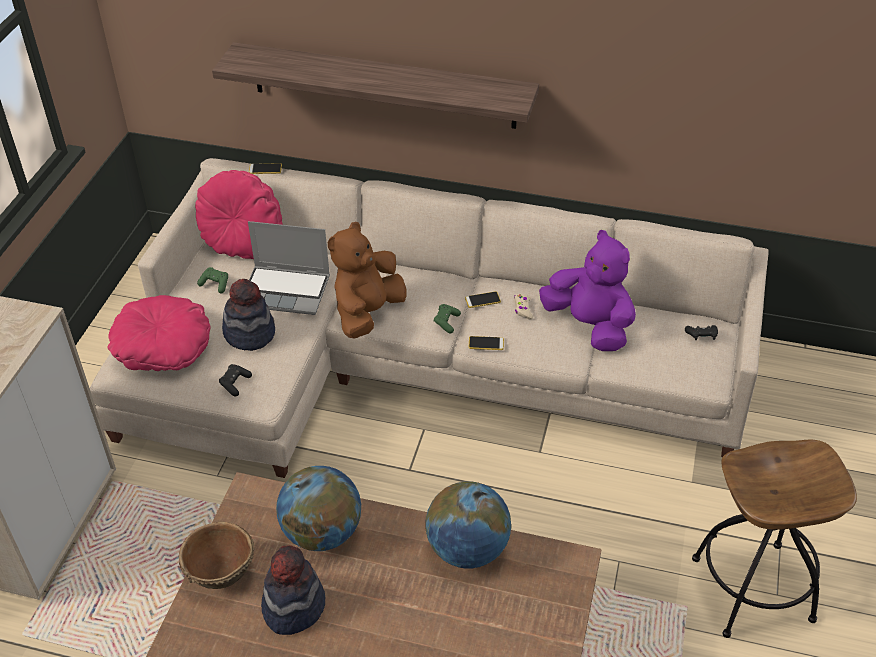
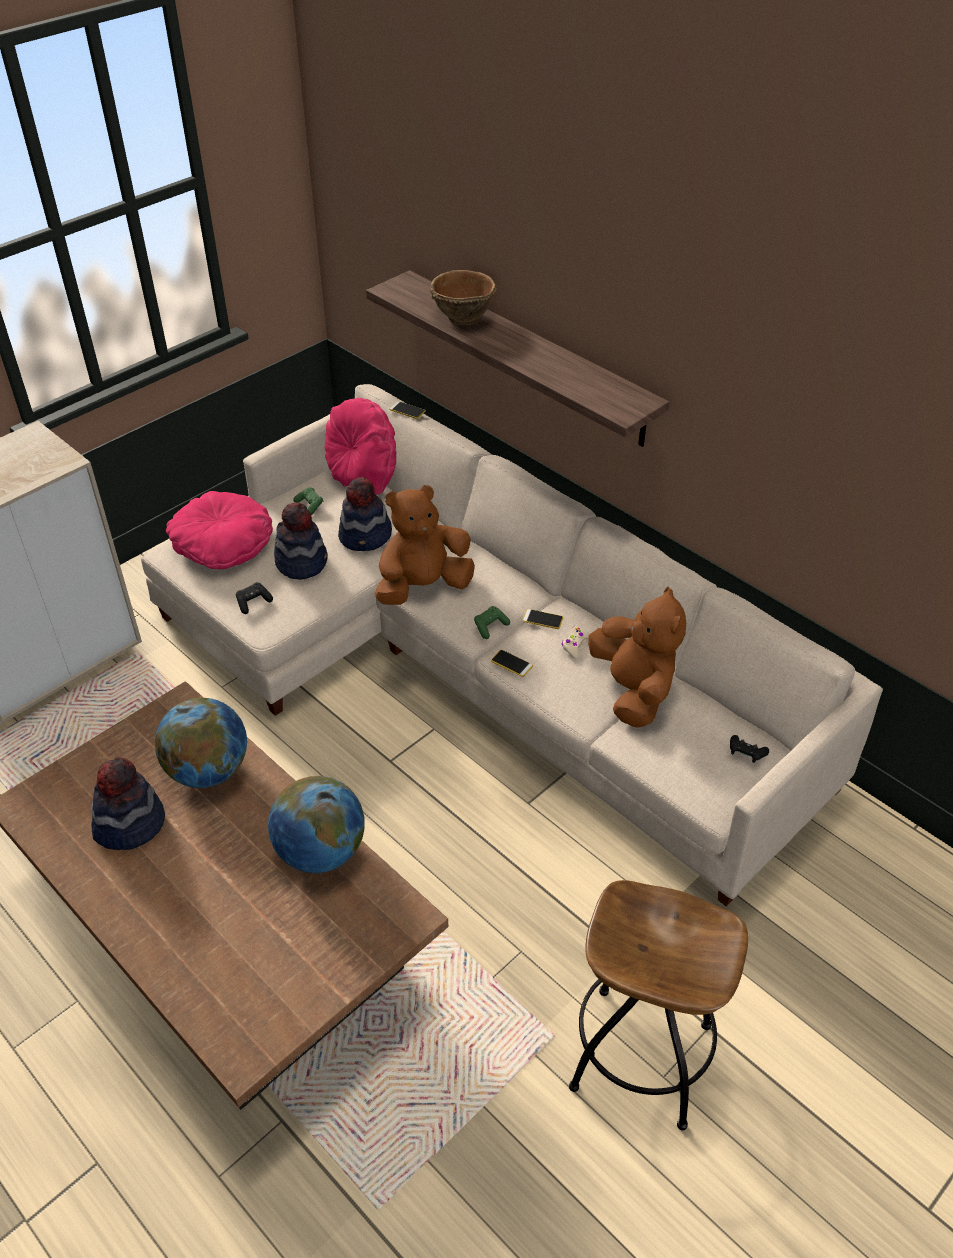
camera: 30 degrees right, 0 degrees up
(221, 574) = (97, 764): brown bowl -> brown bowl (463, 317)
(287, 291) = (366, 536): laptop -> hat
(589, 325) = (633, 691): purple plush toy -> brown plush toy

